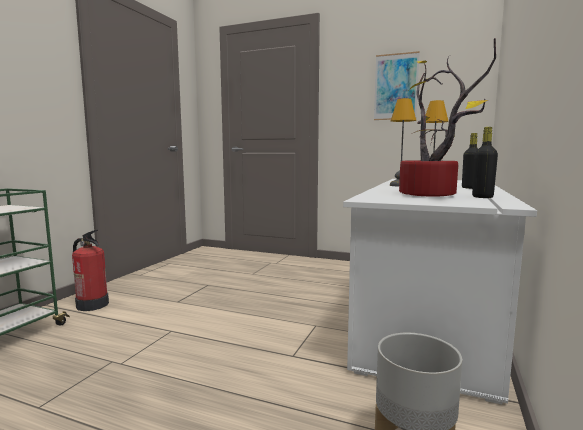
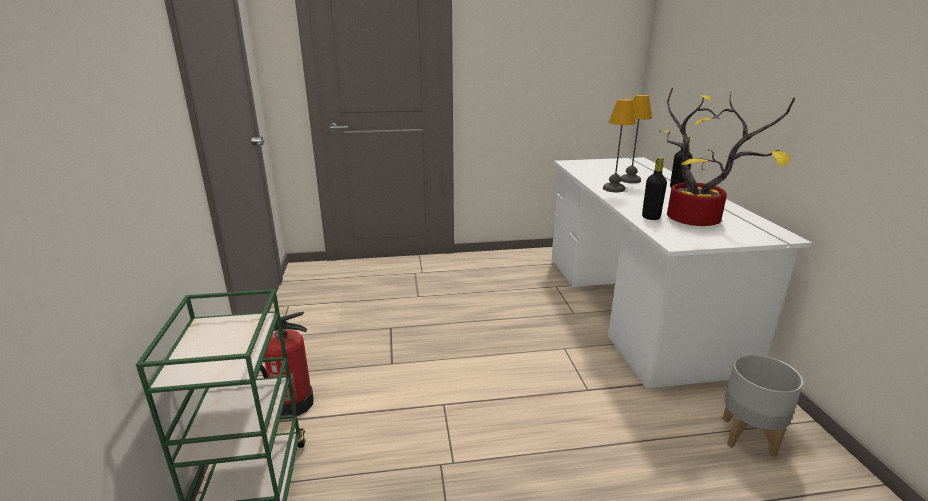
camera: 30 degrees left, 15 degrees up
(396, 87) = (548, 48): picture -> none
(482, 197) = (733, 216): black bottle -> black bottle (650, 217)

